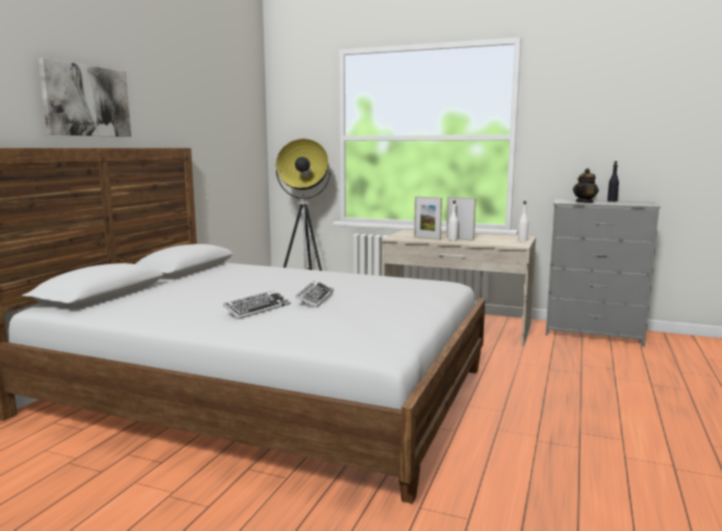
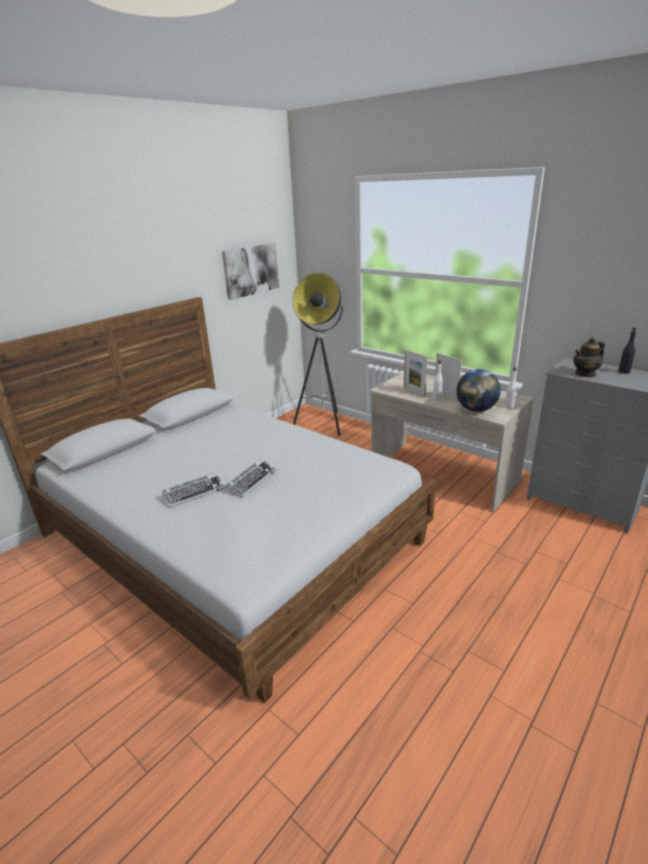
camera: 20 degrees right, 15 degrees up
(86, 101) = (87, 280): picture -> picture (251, 270)
(496, 243) = (476, 410): none -> globe

